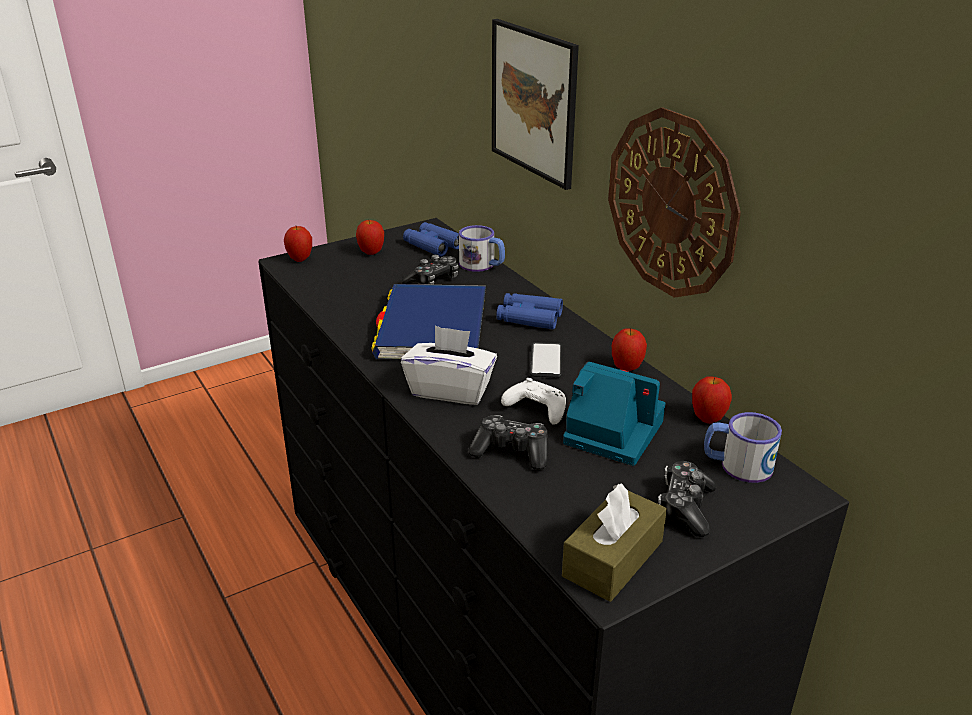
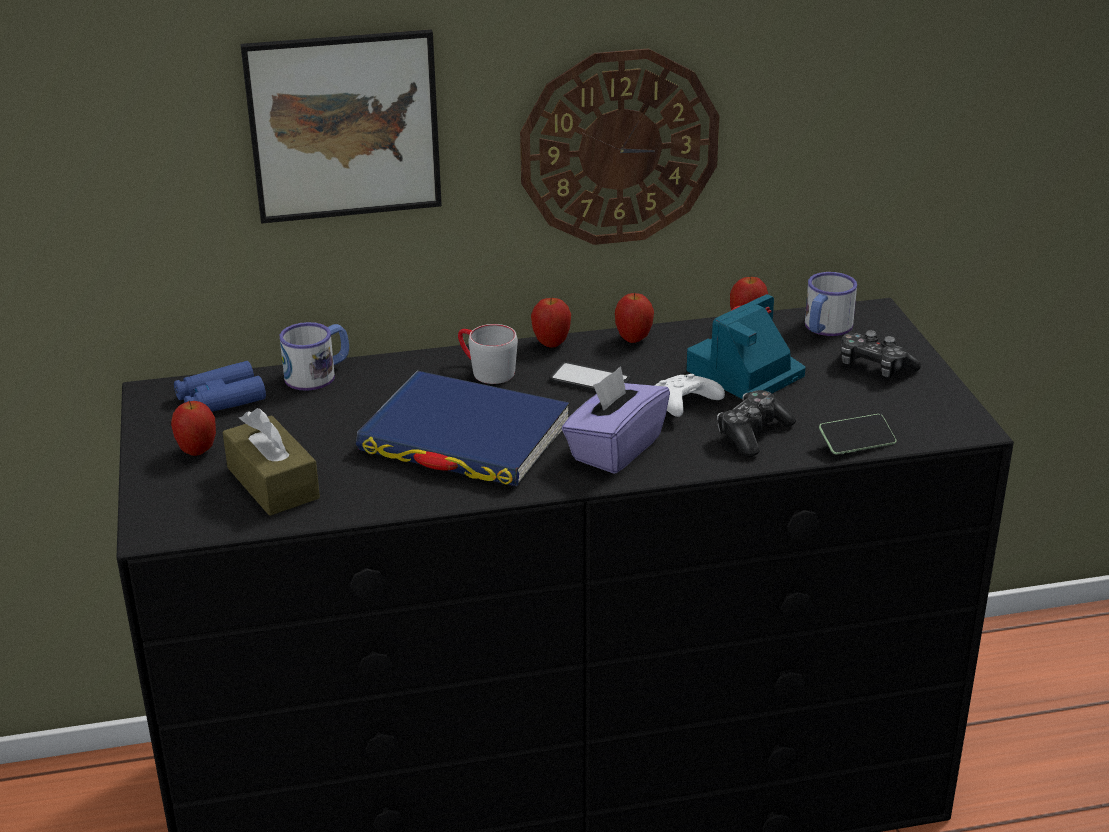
camera: 70 degrees left, 0 degrees up
(300, 259) = (160, 515): apple -> apple (551, 343)
(433, 281) = (333, 417): game controller -> none
(450, 390) = (615, 448): white tissue box -> purple tissue box
(529, 318) = (485, 370): blue binoculars -> grey mug
(529, 514) = (856, 443): none -> phone
(613, 559) = (932, 416): brown tissue box -> brown tissue box (273, 483)

